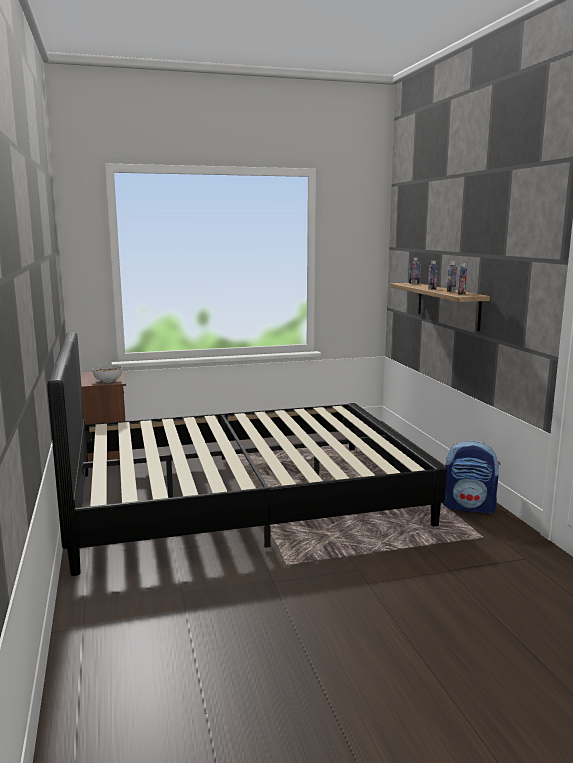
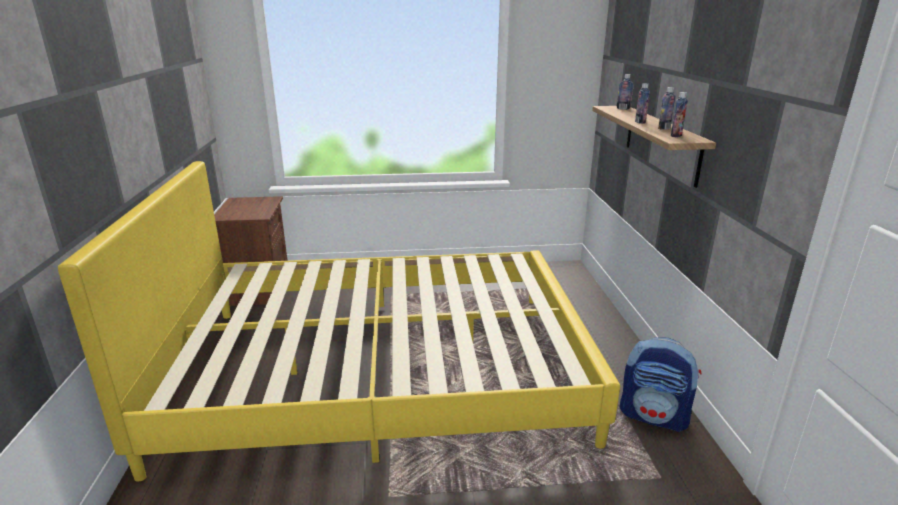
camera: 10 degrees right, 10 degrees up
(107, 381) = (252, 214): bowl -> none
(242, 498) = (379, 370): black bed -> yellow bed

